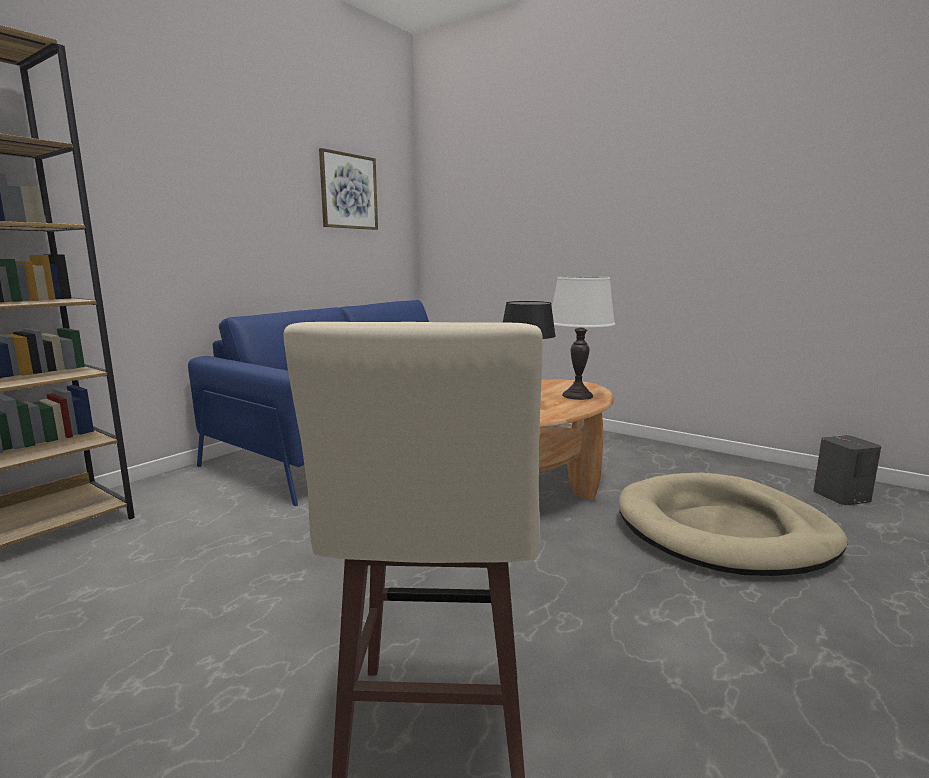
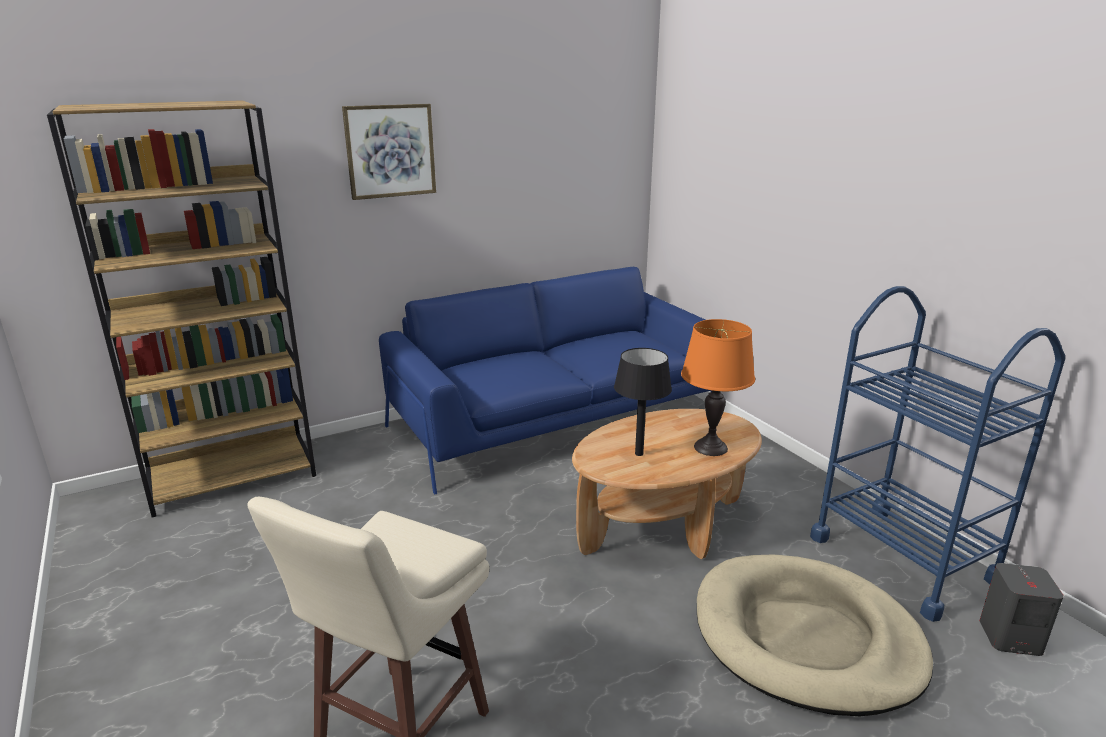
camera: 25 degrees right, 10 degrees up
(348, 191) = (561, 150): picture -> picture (390, 151)
(577, 395) = (710, 447): white table lamp -> orange table lamp
(727, 470) = (903, 559): none -> blue cart

